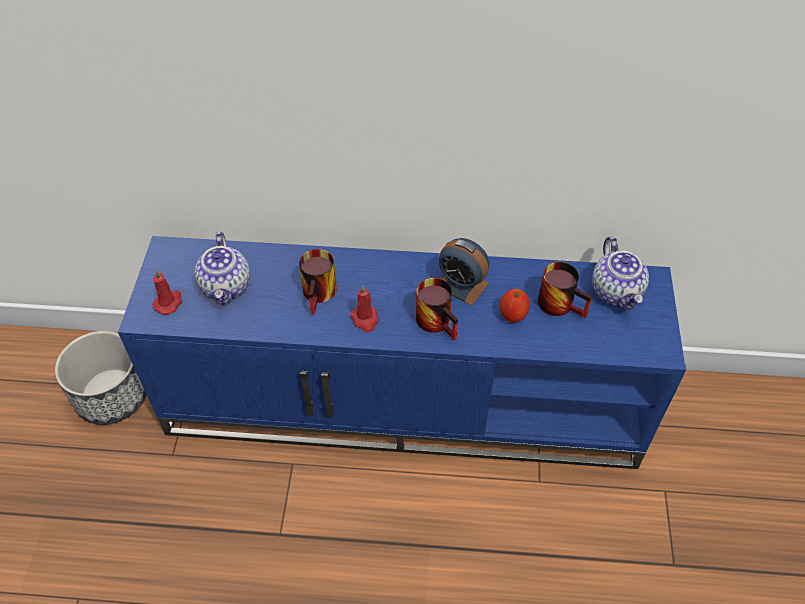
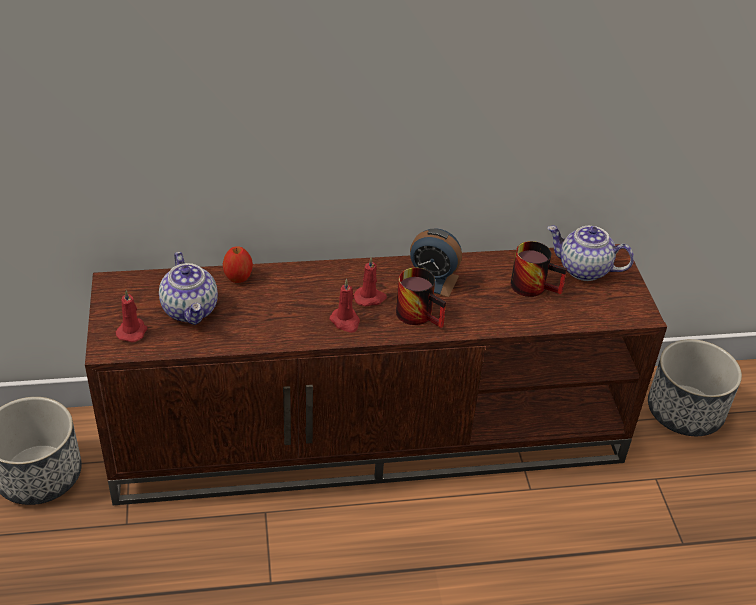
camera: 15 degrees left, 10 degrees down
(321, 294) = (293, 305): mug -> none
(396, 296) = (370, 298): none -> red candle
(405, 402) = (371, 435): blue tv stand -> brown tv stand
(513, 315) = (491, 301): apple -> apple (238, 277)
(617, 292) = (583, 269): teapot -> teapot turned 135 degrees clockwise
(712, 423) = (684, 411): none -> planter

